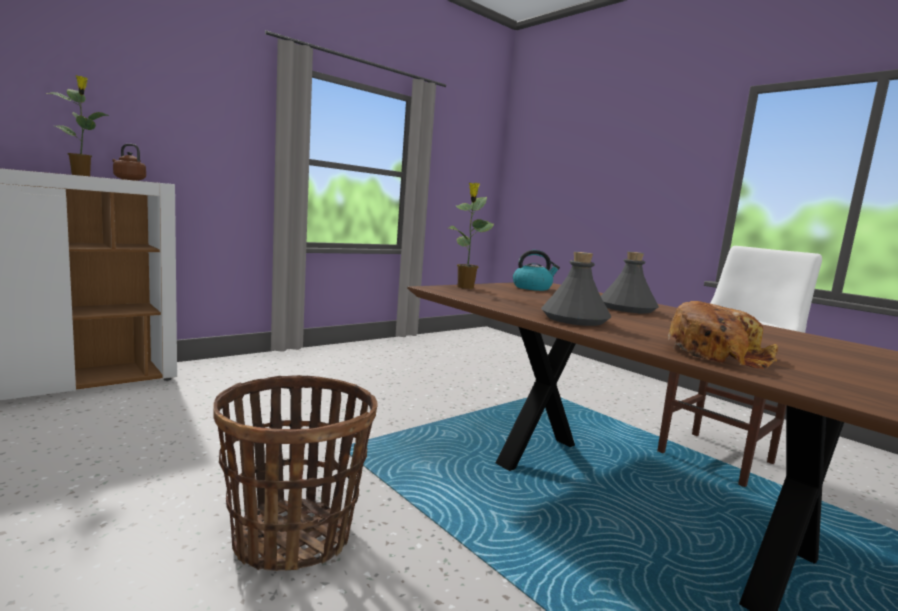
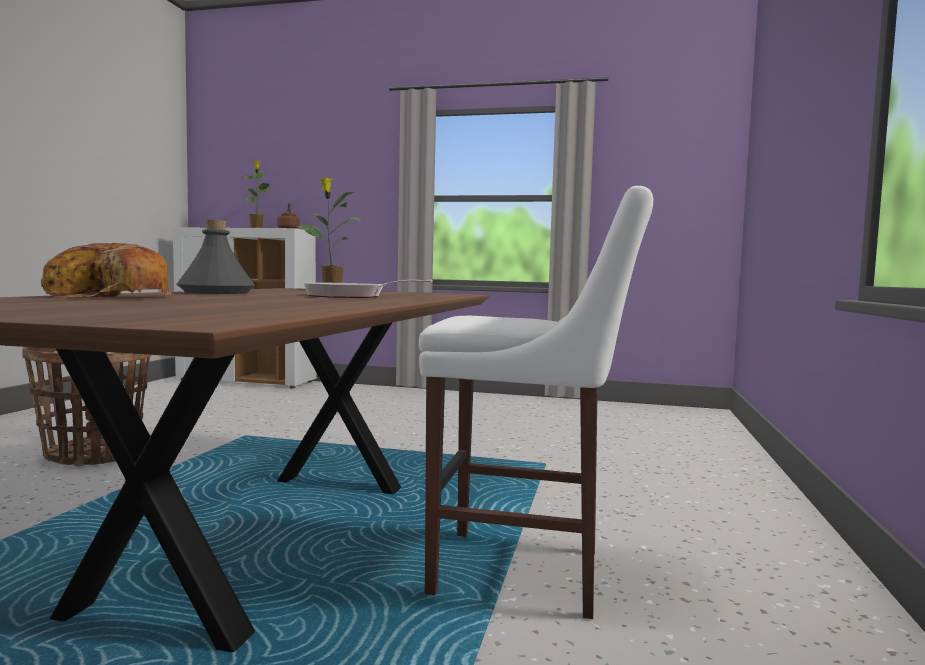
camera: 55 degrees right, 5 degrees down
(532, 288) = (405, 293): kettle -> none
(627, 308) = (351, 296): grey bottle -> frying pan

